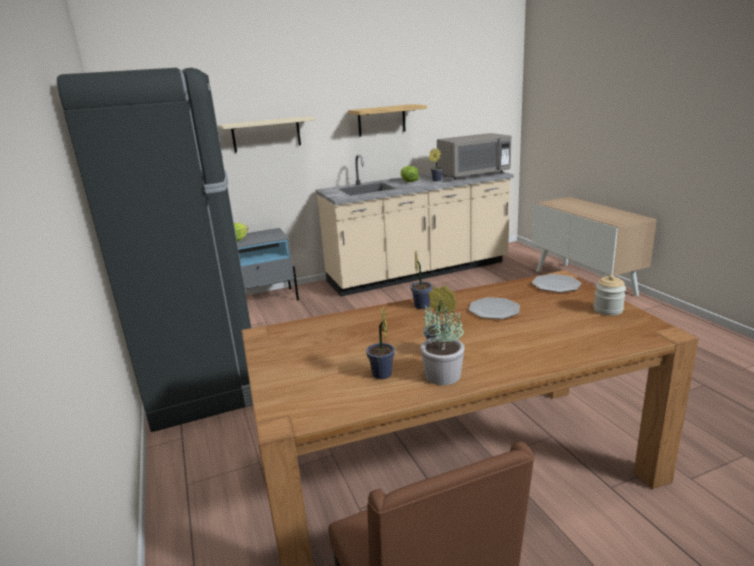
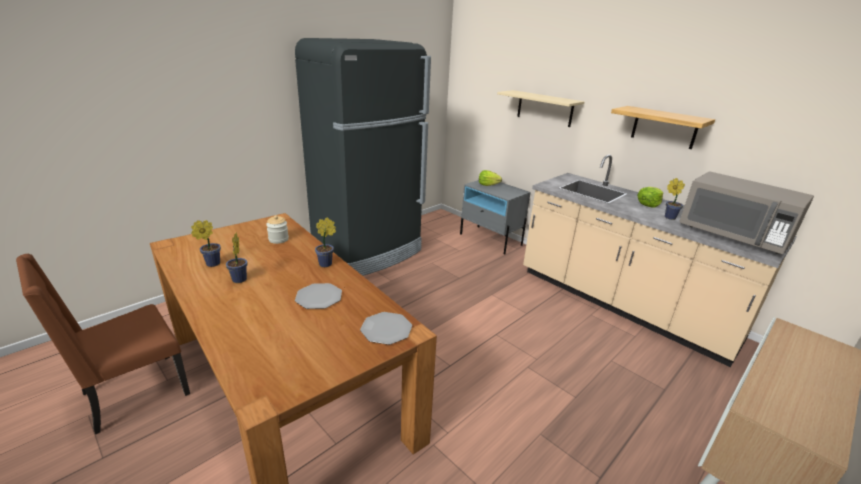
camera: 65 degrees right, 5 degrees up
(442, 375) = (205, 284): potted plant -> none
(608, 310) = (321, 364): jar -> jar (278, 239)

